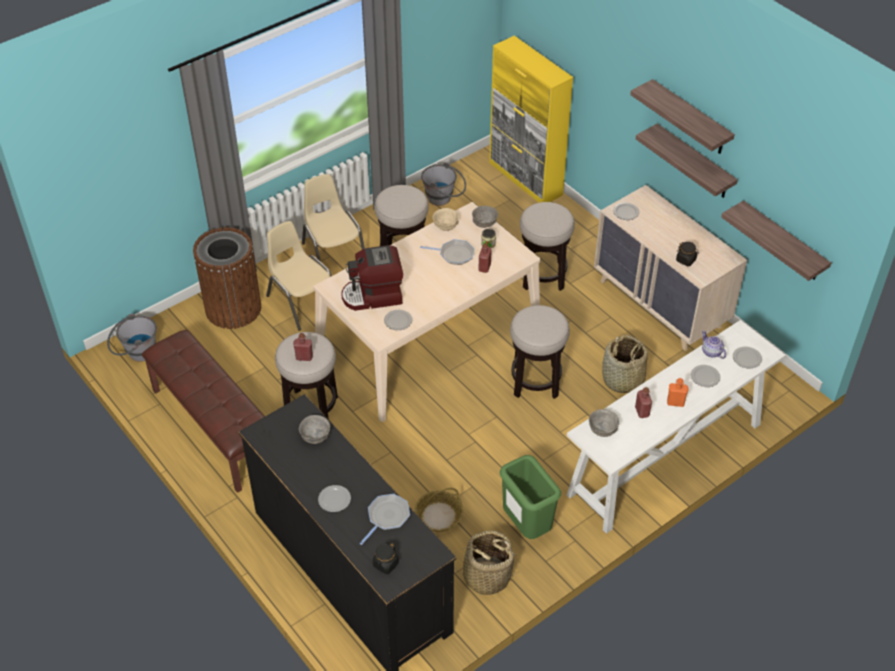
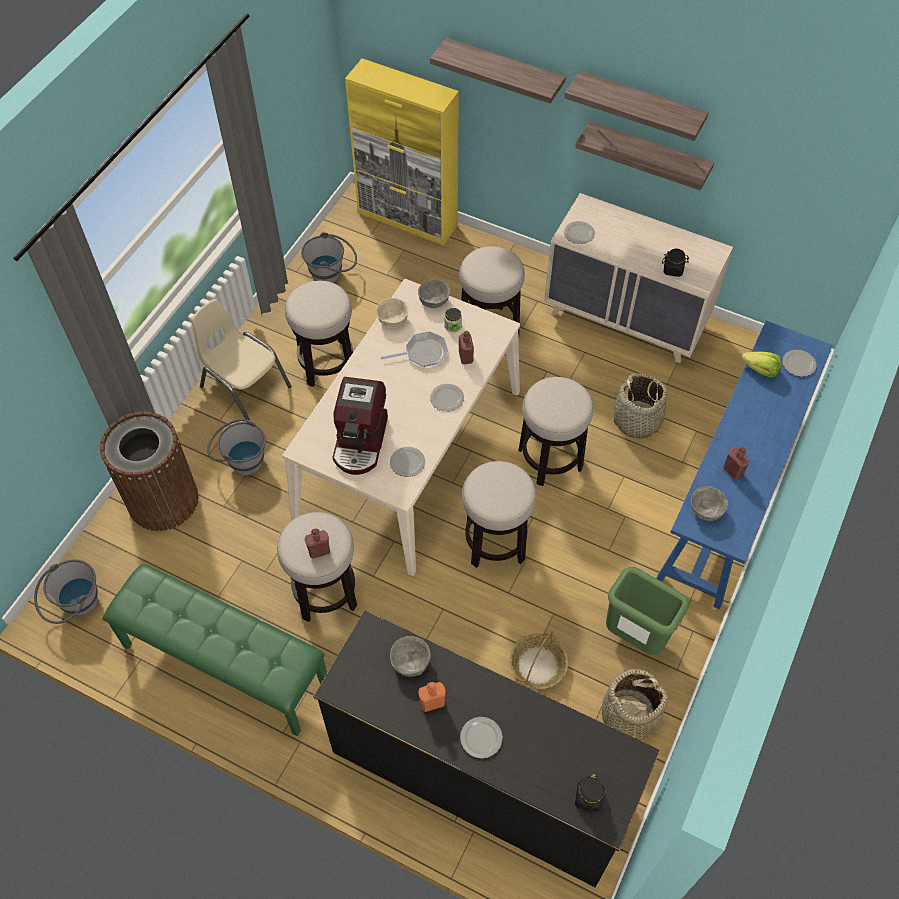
camera: 25 degrees left, 10 degrees up
(213, 428) = (224, 665): brown bench -> green bench
(302, 301) = (241, 460): beige chair -> grey bucket
(373, 296) = (361, 442): coffee machine -> coffee machine turned 45 degrees counterclockwise
(387, 517) = (554, 733): frying pan -> none
(457, 422) = (495, 542): none -> stool
(664, 460) = (728, 497): white console table -> blue console table
(675, 402) = (759, 446): orange bottle -> orange bottle (432, 702)
(704, 377) = (771, 403): plate -> plate (446, 399)
(711, 352) = (760, 370): teapot -> lettuce
(783, 242) = (782, 218): shelf -> shelf (504, 71)

